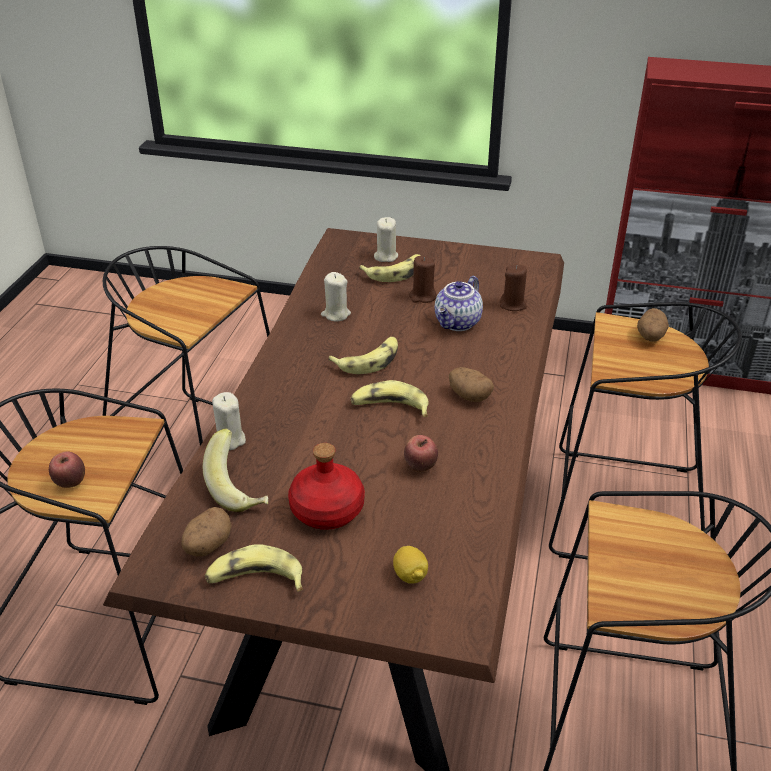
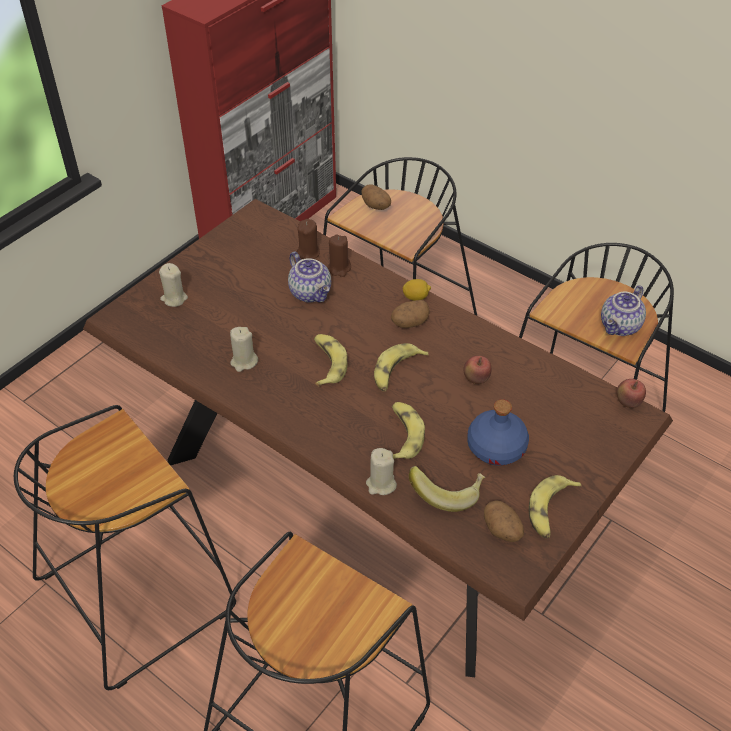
camera: 65 degrees left, 10 degrees up
(70, 483) = (348, 624): apple -> apple (627, 403)
(327, 510) = (497, 447): red bottle -> blue bottle
(394, 273) = (206, 302): banana -> banana (403, 435)
(410, 575) = (581, 424): lemon -> lemon (416, 297)
(422, 296) = (257, 299): brown candle -> brown candle (339, 268)
(643, 593) = (620, 327): none -> teapot

